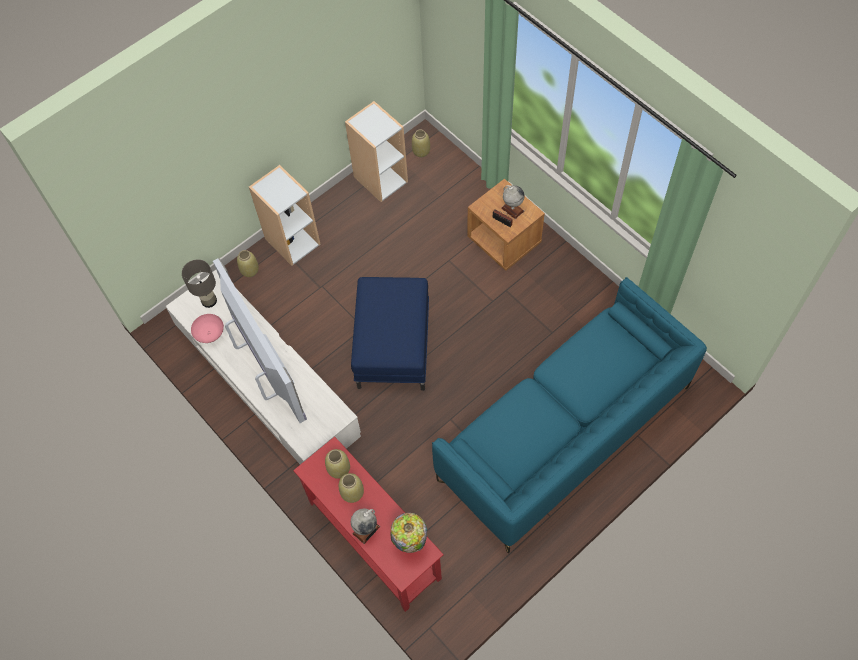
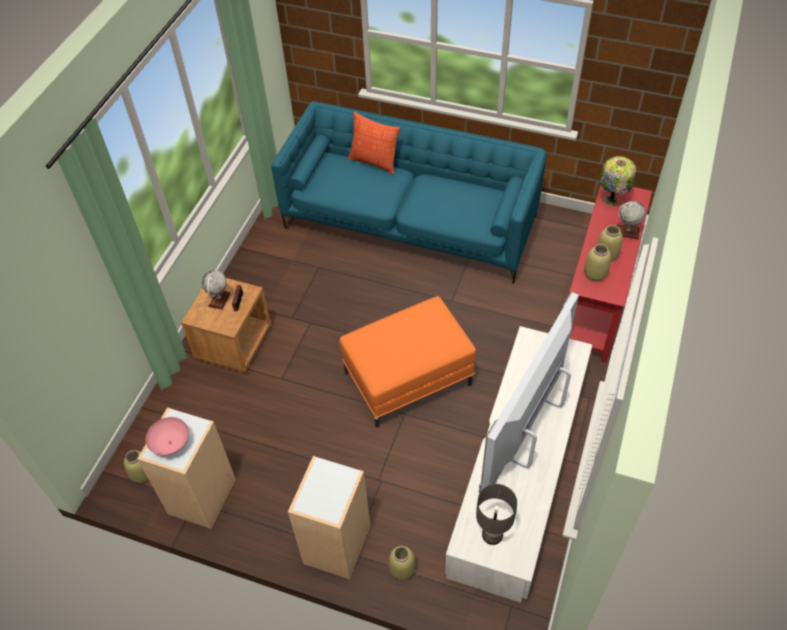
camera: 120 degrees left, 10 degrees down
(209, 334) = (531, 507): pink bowl -> pink bowl (171, 443)
(394, 346) = (408, 377): blue ottoman -> orange ottoman
(614, 390) = (374, 162): none -> orange pillow

